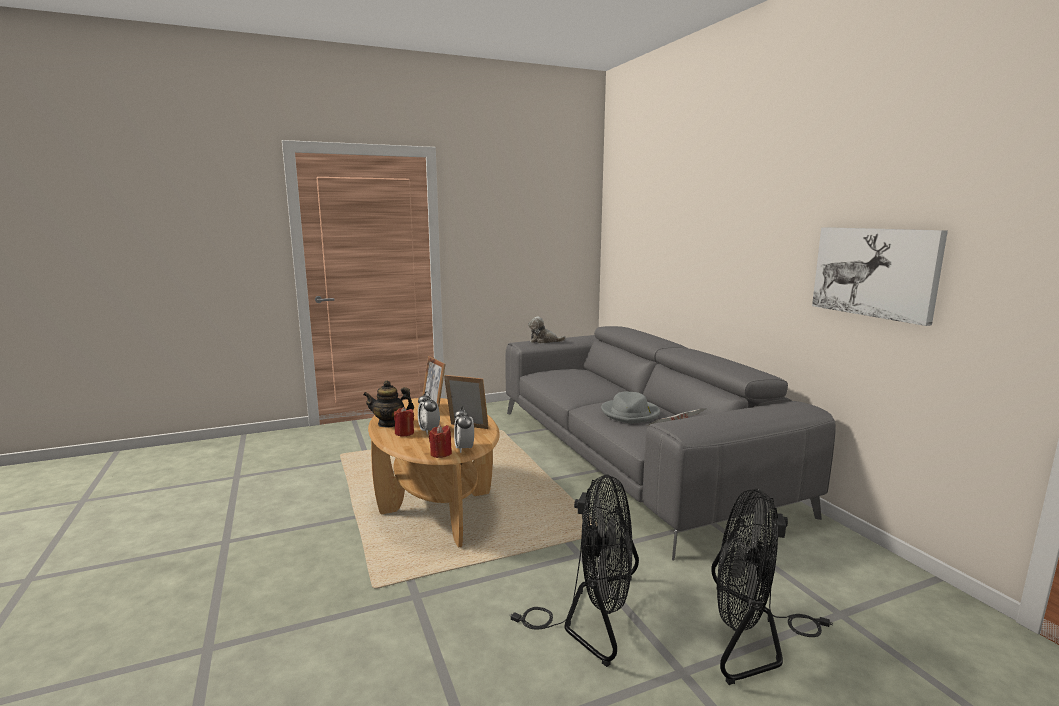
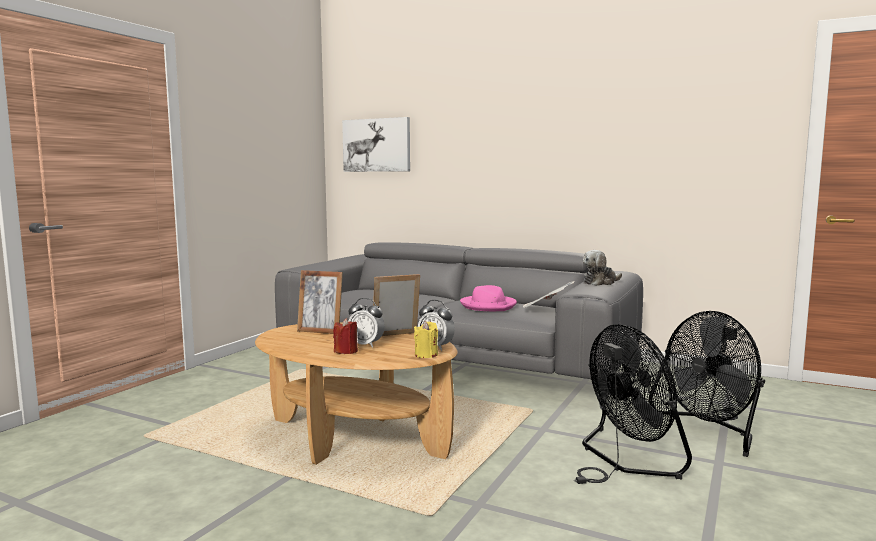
camera: 40 degrees left, 5 degrees down
(389, 423) = (307, 349): teapot -> none
(441, 454) = (426, 355): red candle -> yellow candle
(544, 341) = (317, 264): plush toy -> plush toy (601, 282)
(630, 413) = (488, 306): grey hat -> pink hat
(875, 272) = (658, 160): picture -> picture (377, 145)

